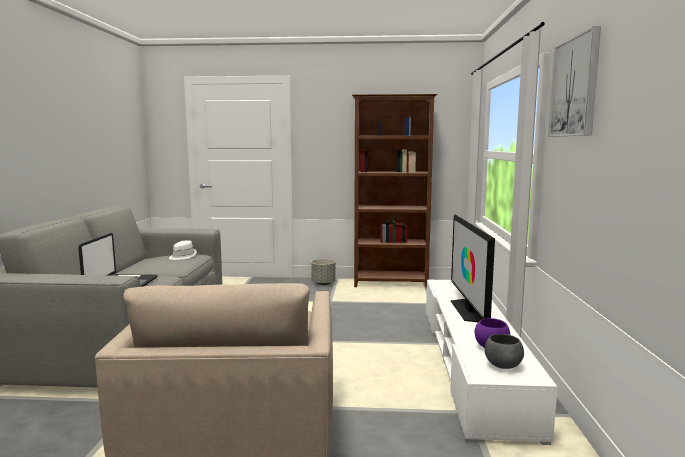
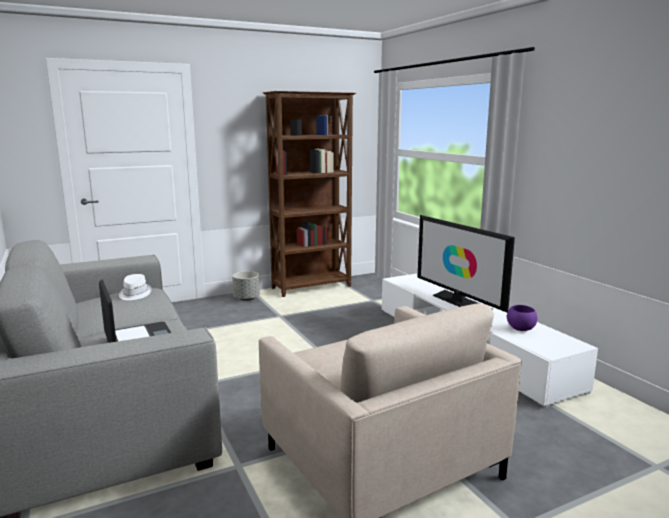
camera: 30 degrees left, 5 degrees up
(503, 366) = (548, 341): grey bowl -> none
(575, 87) = (571, 107): picture -> none

